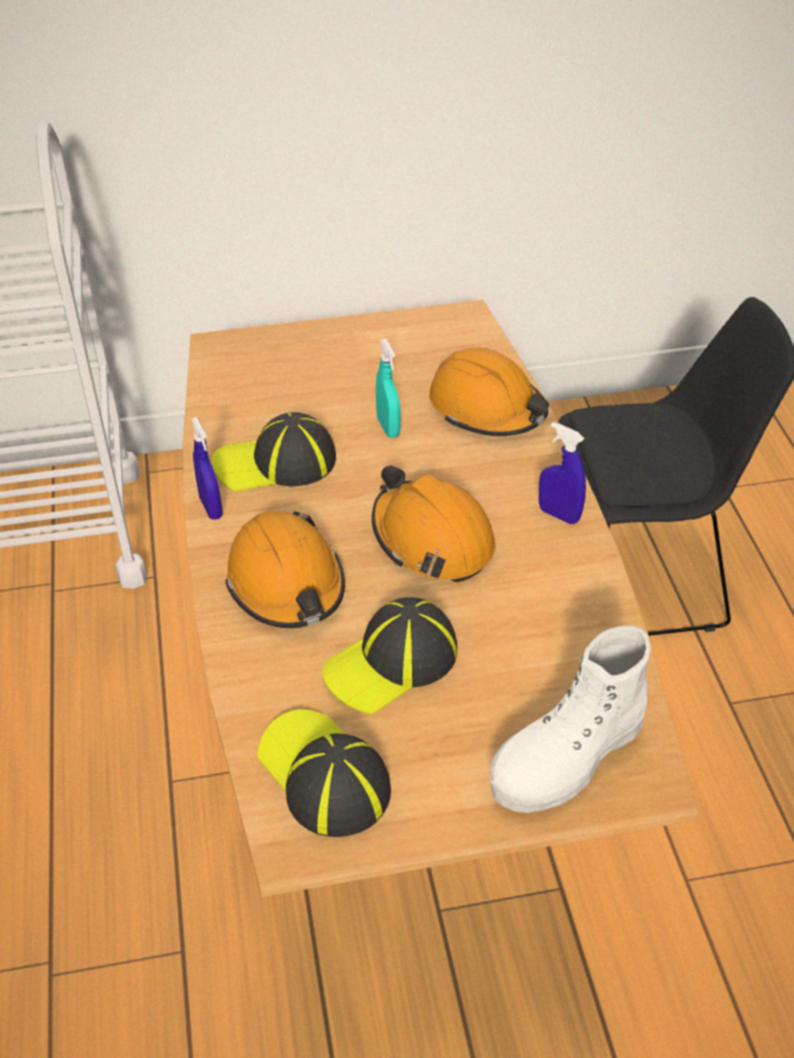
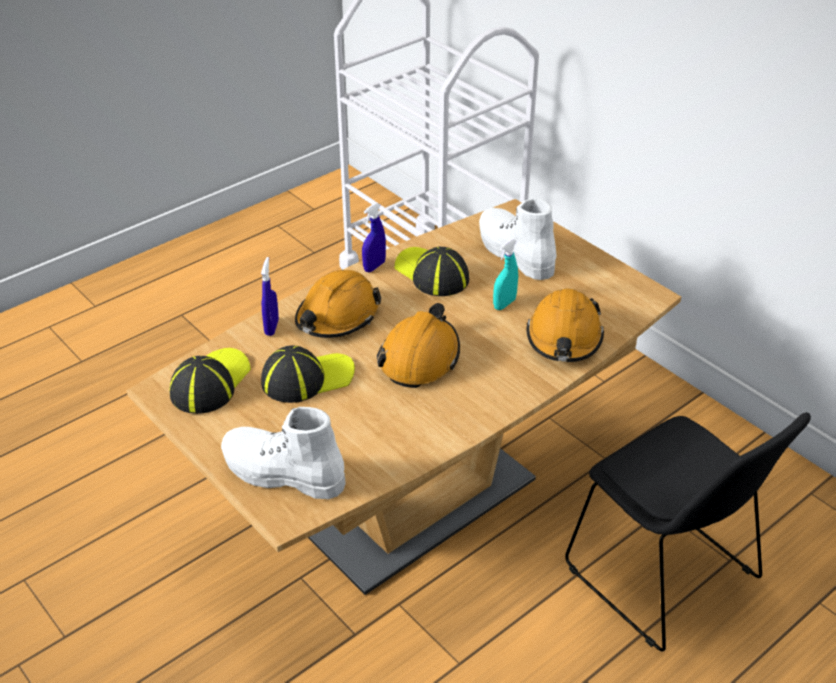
camera: 60 degrees right, 5 degrees down
(300, 379) = (514, 253): none -> white boot
(392, 662) = (307, 378): cap -> cap turned 135 degrees clockwise
(559, 515) = (489, 404): blue spray bottle -> blue spray bottle (271, 327)

